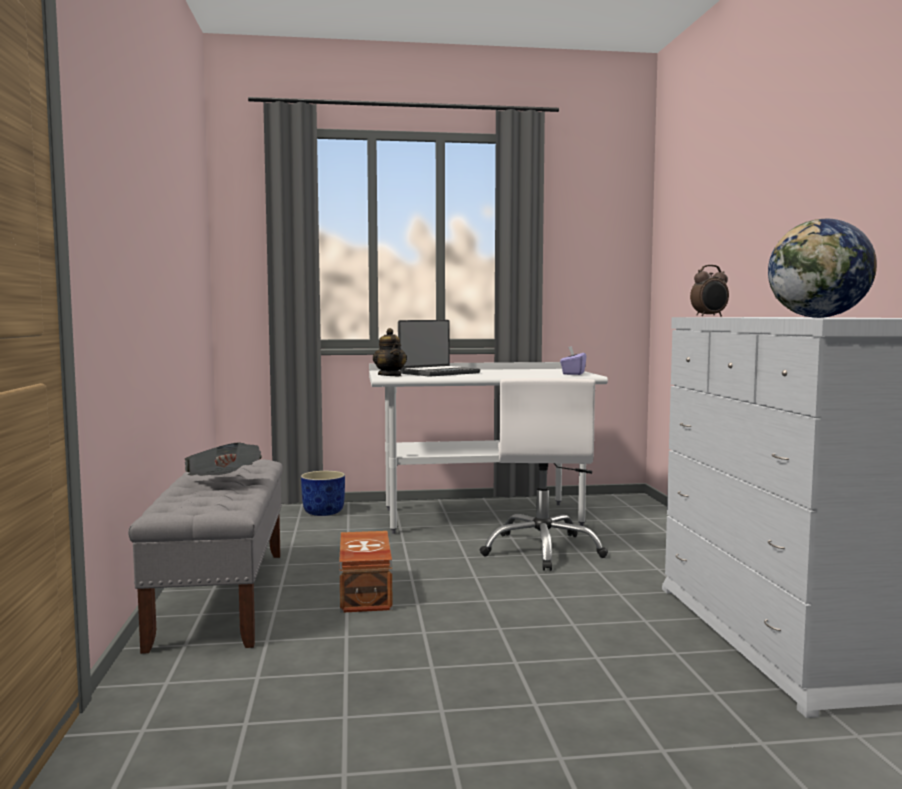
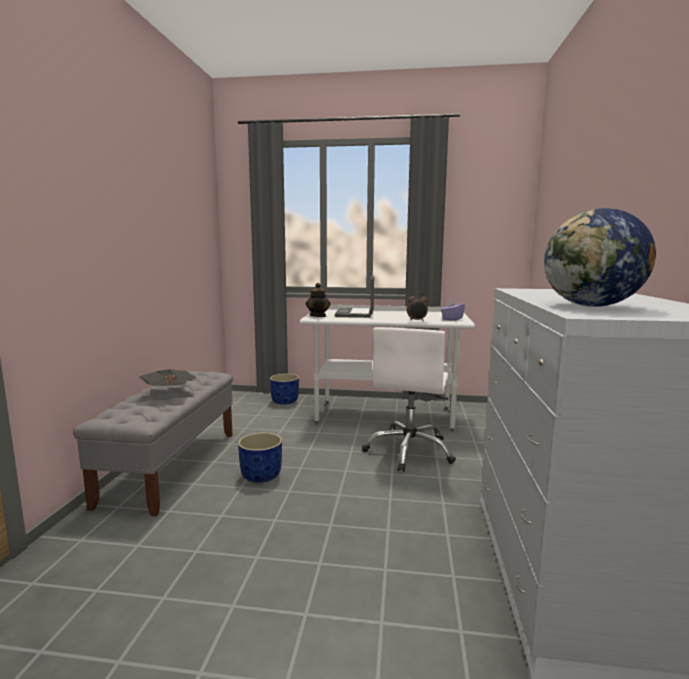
camera: 15 degrees right, 5 degrees up
(364, 593) = (260, 476): brown storage box -> blue planter
(438, 373) = (356, 314): laptop -> laptop turned 120 degrees clockwise
(709, 316) = (526, 289): alarm clock -> alarm clock (417, 321)

